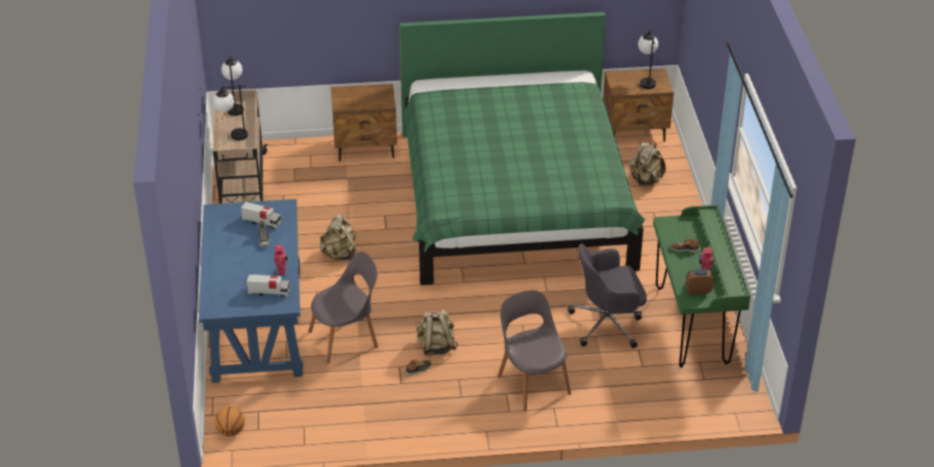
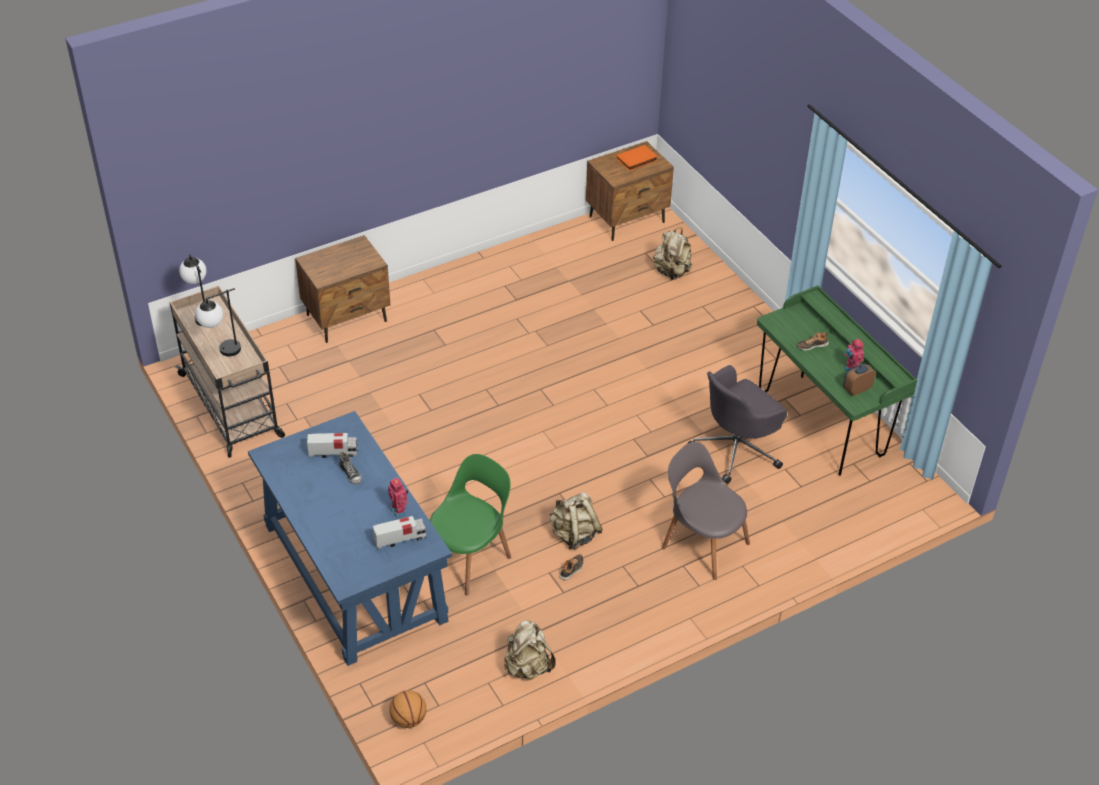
camera: 25 degrees left, 5 degrees up
(339, 254) = (398, 457): beige backpack -> beige backpack (528, 667)
(346, 338) = (469, 558): grey chair -> green chair
(513, 199) = (549, 333): green bed -> none
(646, 80) = (637, 160): table lamp -> orange book

